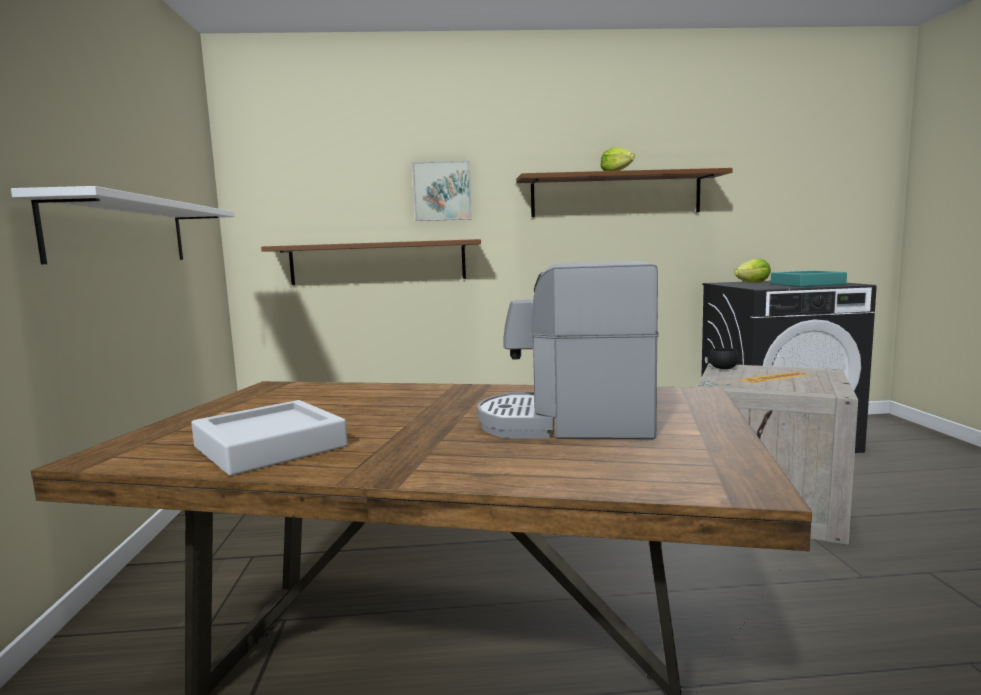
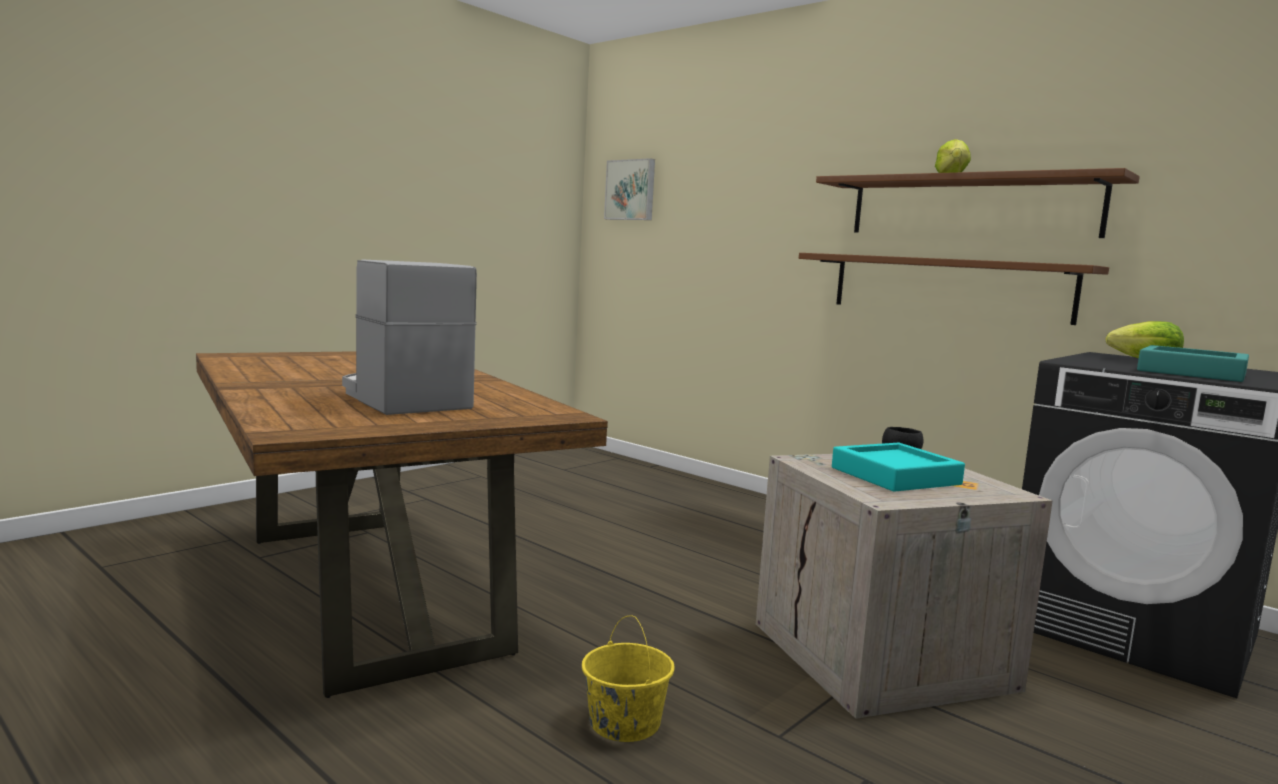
camera: 45 degrees right, 0 degrees up
(122, 232) = (424, 224): white shelf -> none
(270, 447) = (272, 368): grey tray -> none
(378, 262) = (693, 273): brown shelf -> brown shelf (948, 287)
(442, 191) = (761, 196): picture -> picture (631, 190)
(773, 379) = (895, 476): none -> turquoise tray
(820, 626) = (624, 722): none -> yellow bucket

